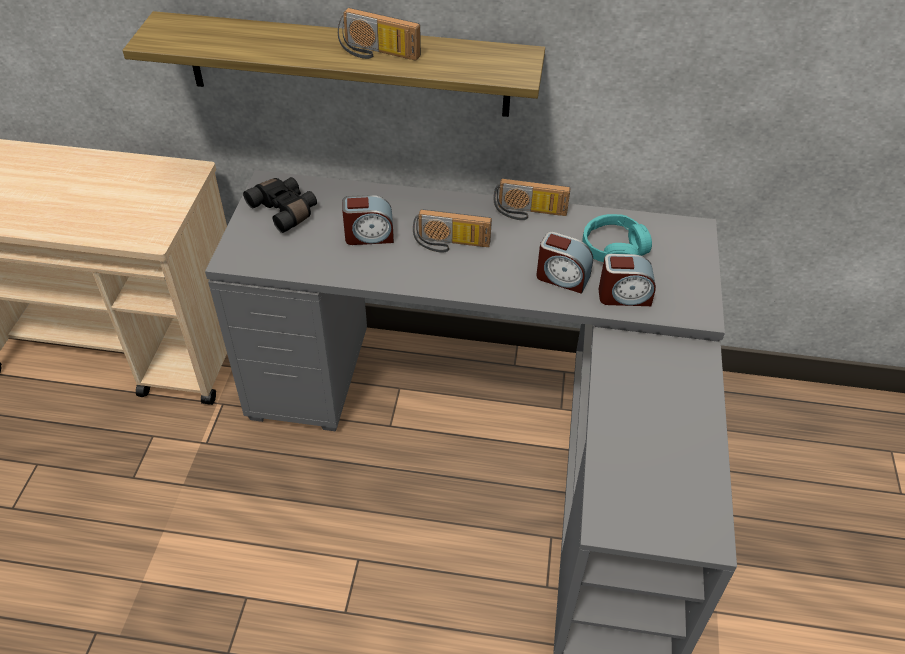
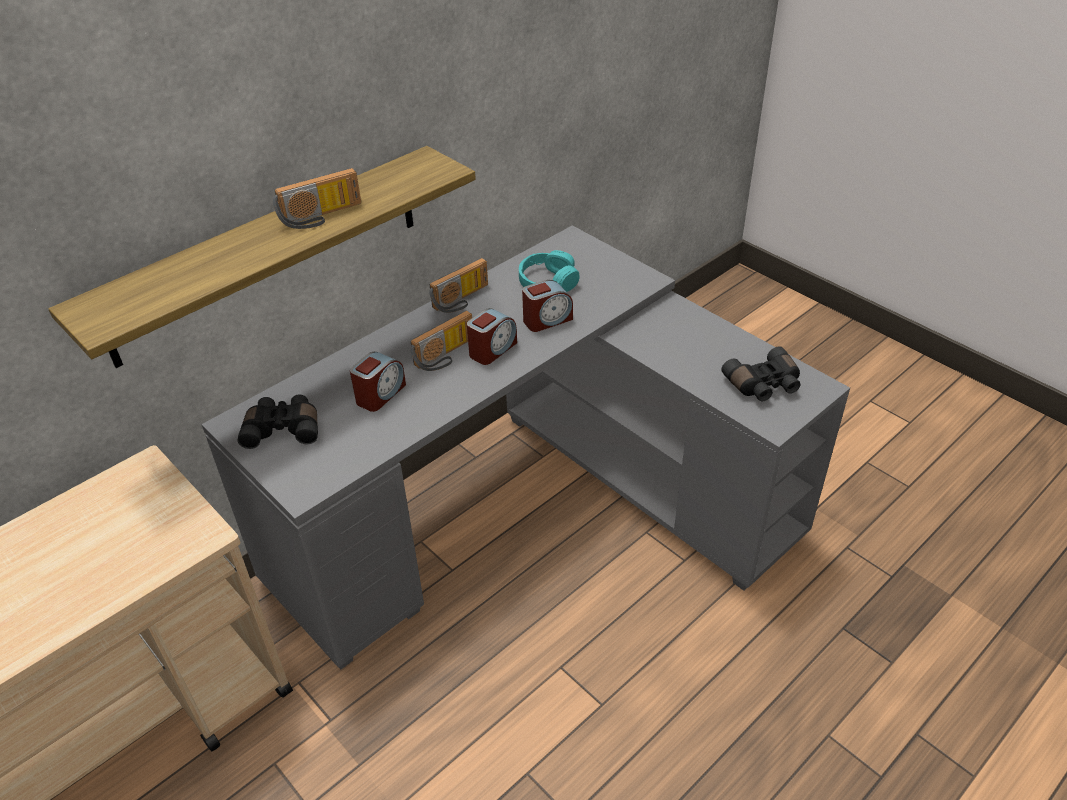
camera: 50 degrees left, 5 degrees down
(624, 296) = (597, 302): alarm clock -> alarm clock (492, 349)
(658, 487) = (764, 385): none -> black binoculars

